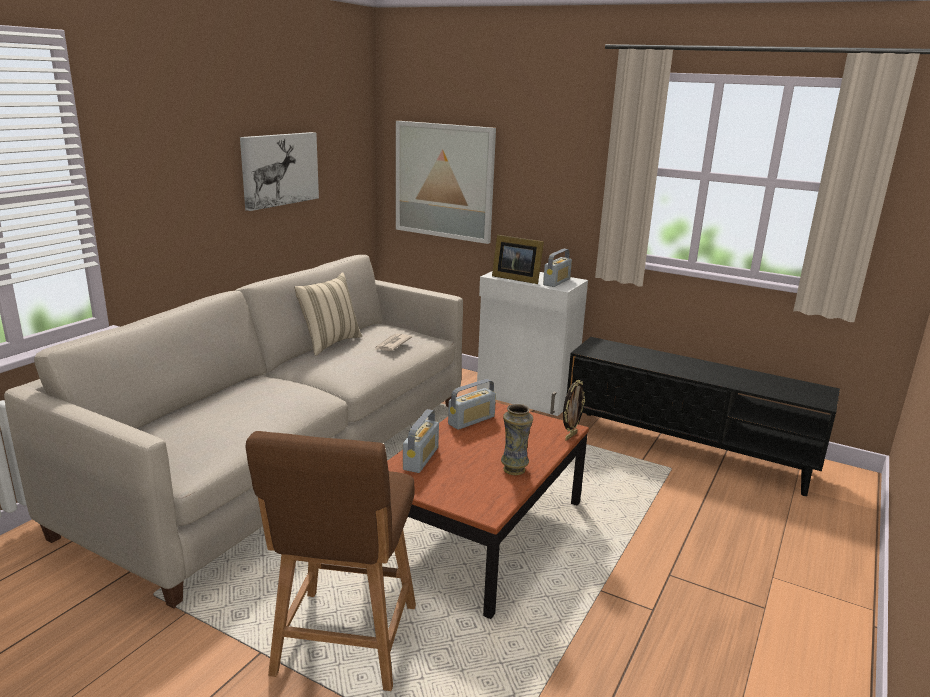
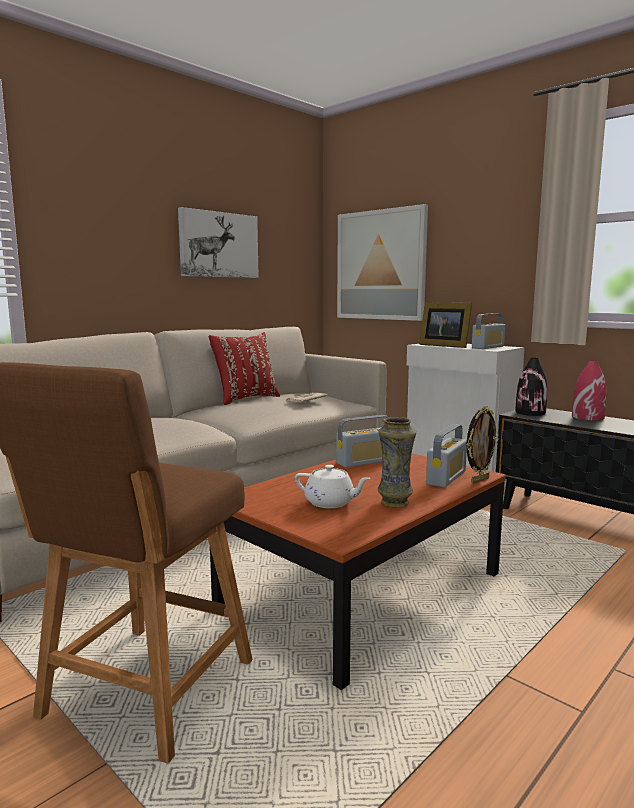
camera: 15 degrees right, 10 degrees down
(329, 343) = (245, 399): beige pillow -> red pillow
(421, 458) = (288, 486): radio -> radio (446, 477)
(464, 475) = (330, 503): none -> white teapot
(596, 348) = (530, 413): none -> black vase
(643, 353) = (587, 417): none -> red vase

